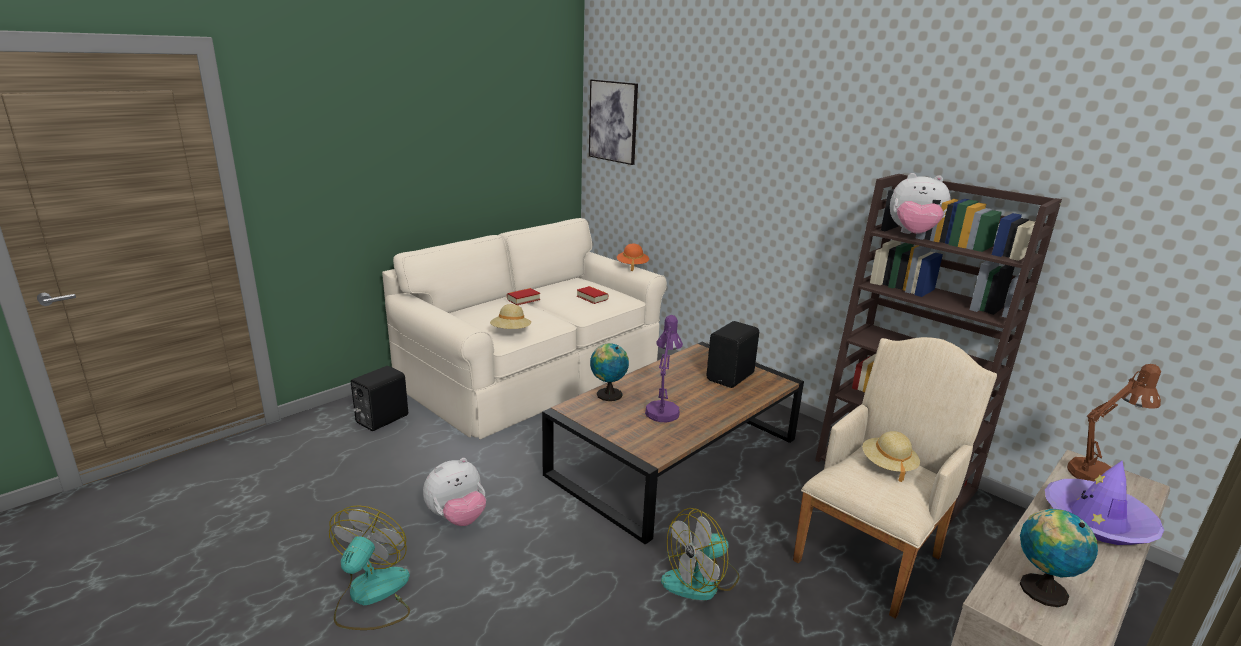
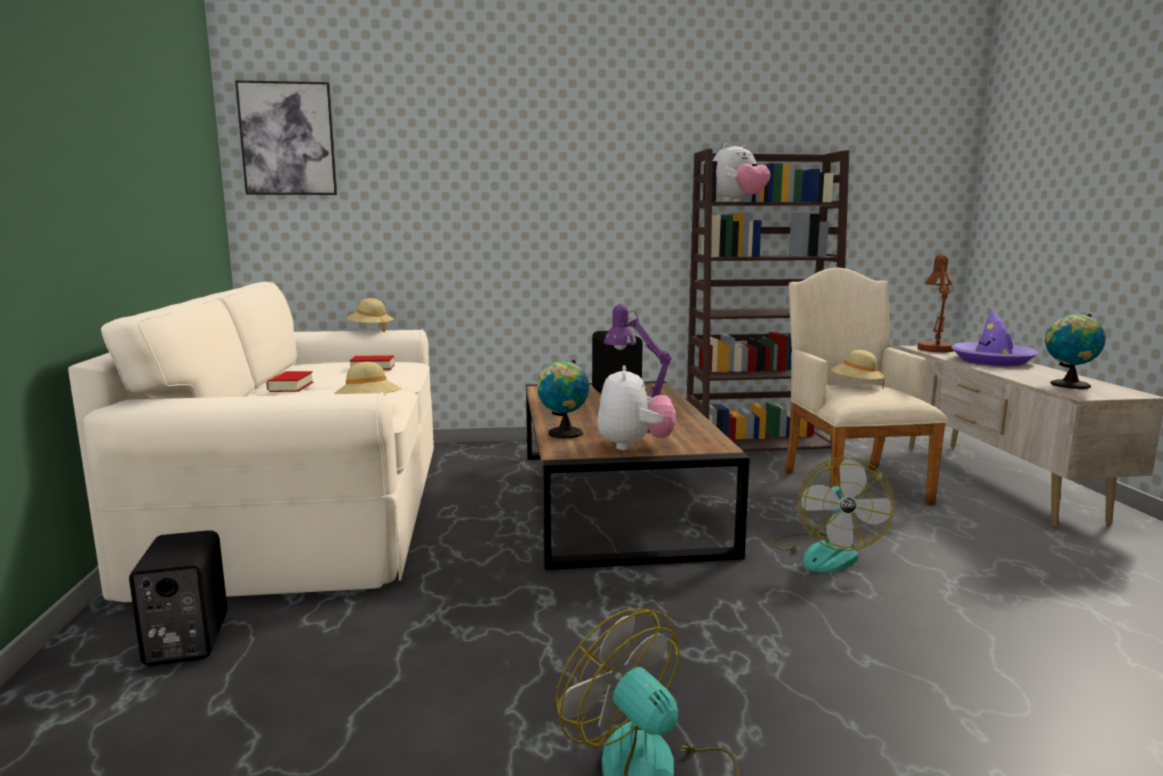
camera: 50 degrees left, 10 degrees down
(457, 518) = (553, 651): plush toy -> plush toy (634, 446)
(632, 266) = (370, 330): orange hat -> beige hat

